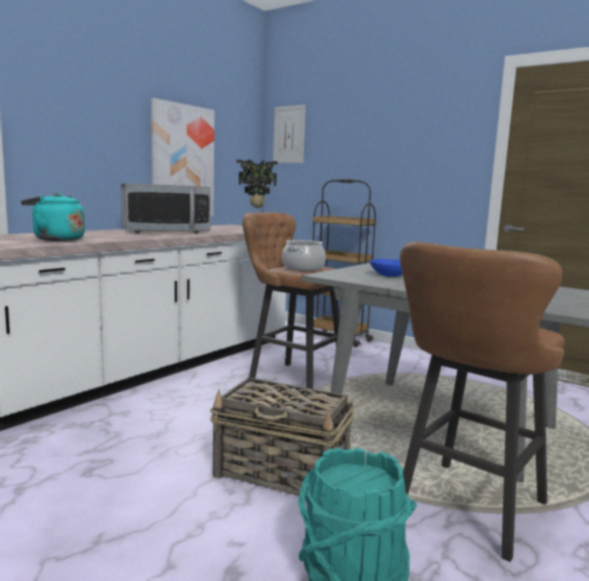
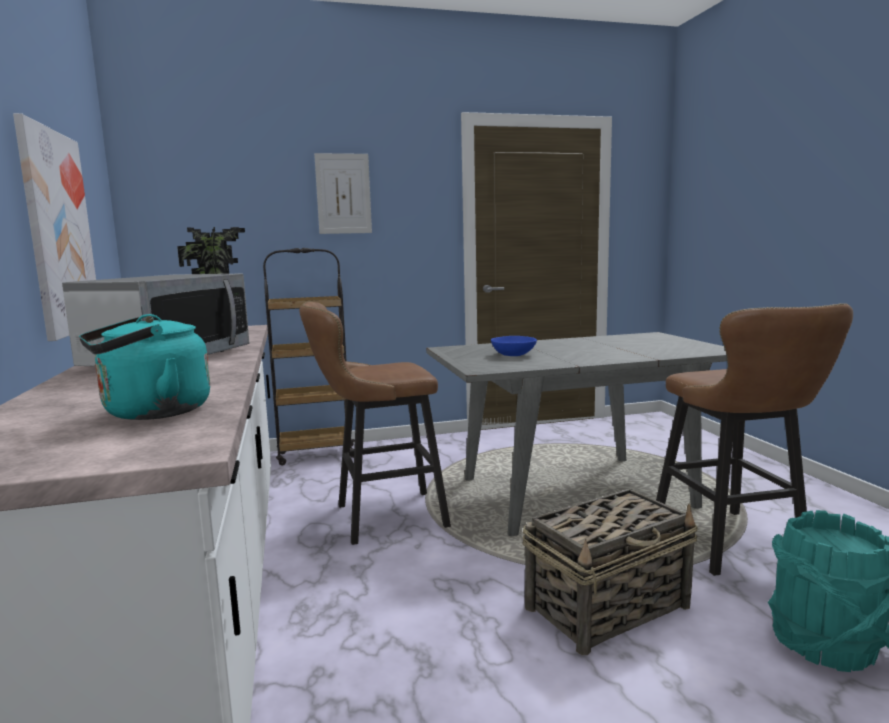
camera: 50 degrees left, 0 degrees up
(289, 134) = (170, 186): picture -> picture (343, 194)
(303, 268) = (392, 369): cooking pot -> none

